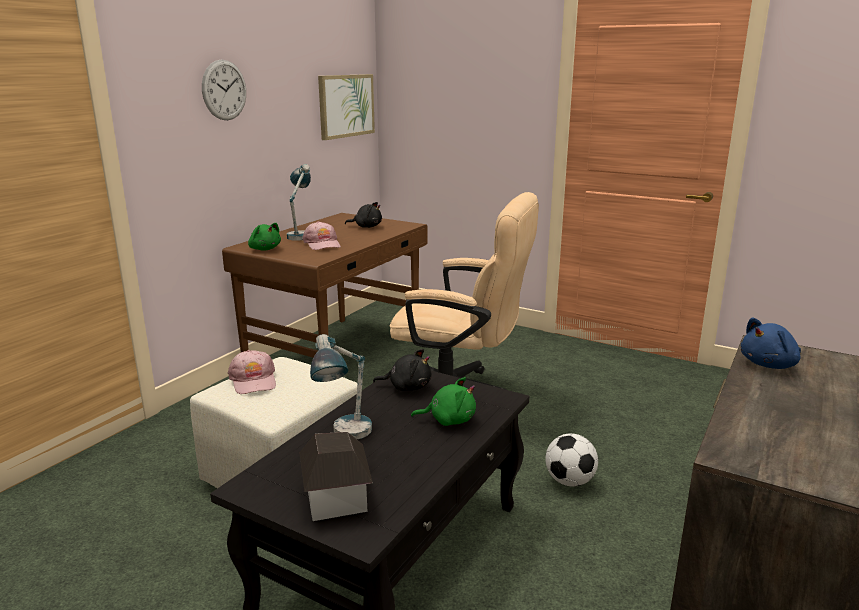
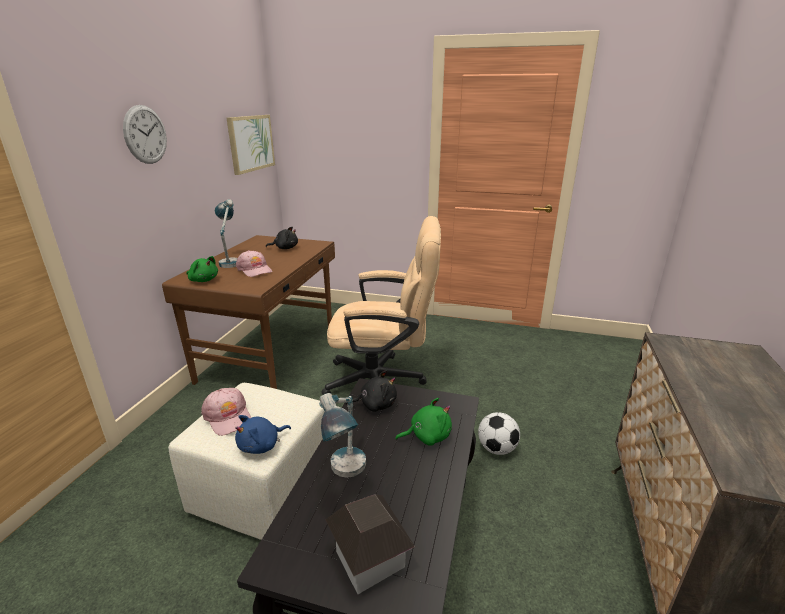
camera: 15 degrees left, 5 degrees up
(770, 364) = (687, 361): blue plush toy -> blue plush toy (261, 445)

